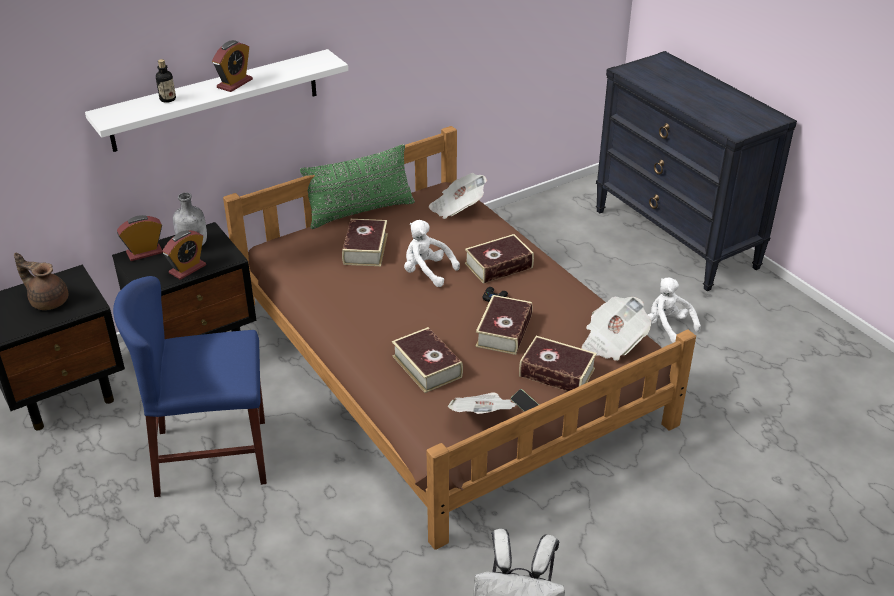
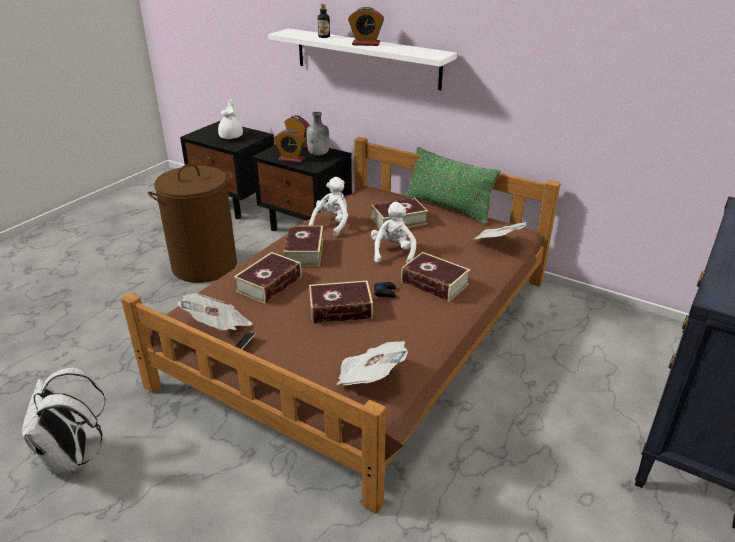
camera: 65 degrees right, 5 degrees down
(48, 300) = (232, 136): brown teapot -> white teapot
(212, 456) = (204, 265): blue chair -> brown laundry basket
(557, 372) = (300, 352): book -> book (304, 252)
(668, 326) = (536, 464): white plush toy -> white plush toy (332, 224)

